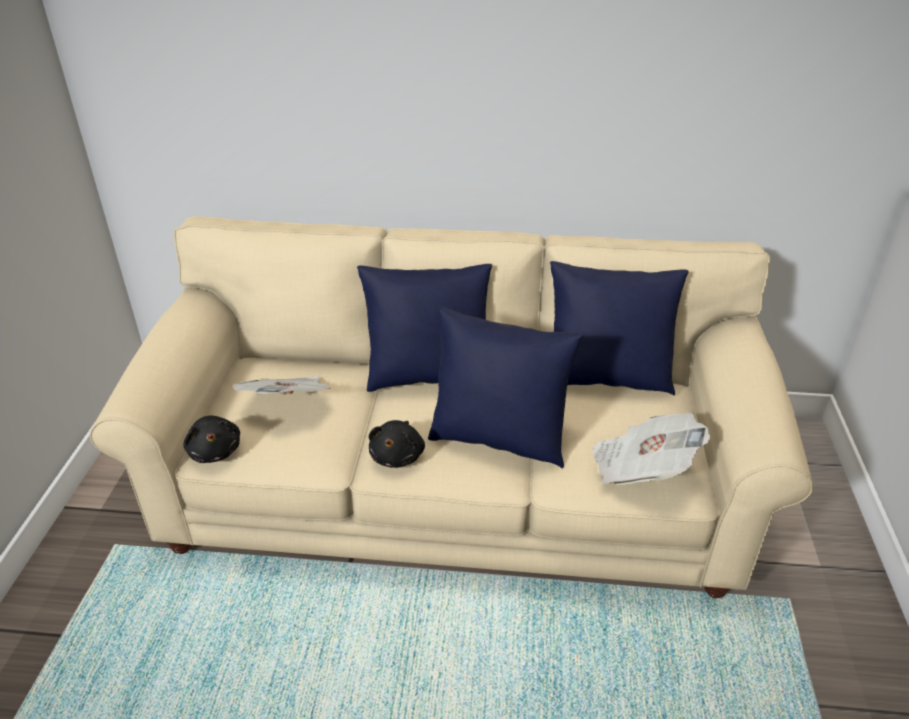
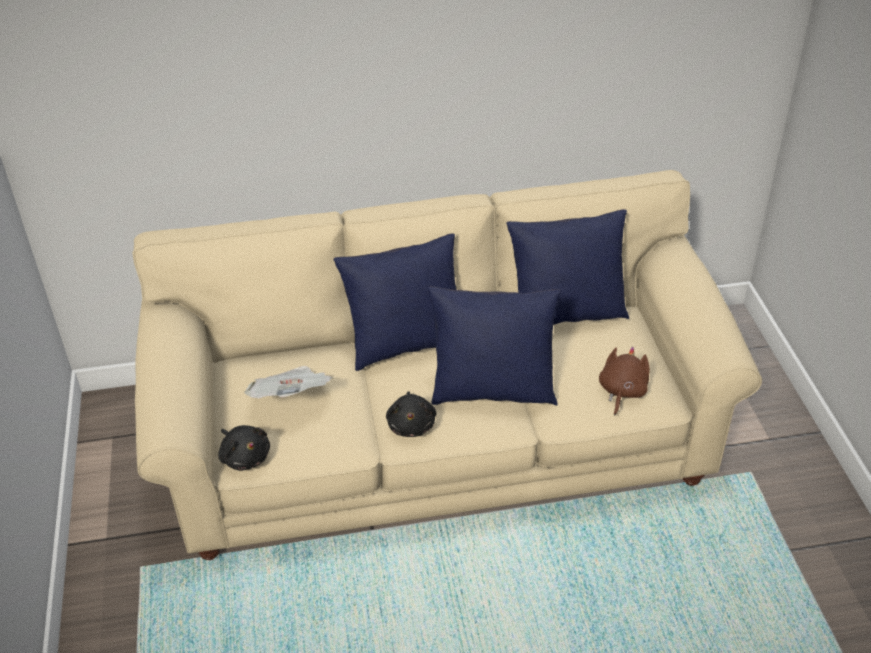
camera: 15 degrees left, 5 degrees up
(641, 468) = (622, 391): newspaper -> brown plush toy

